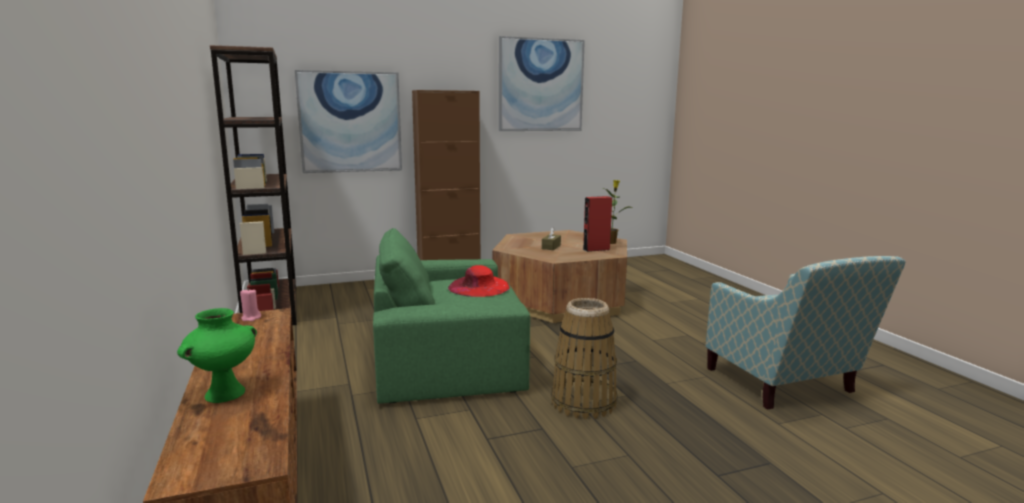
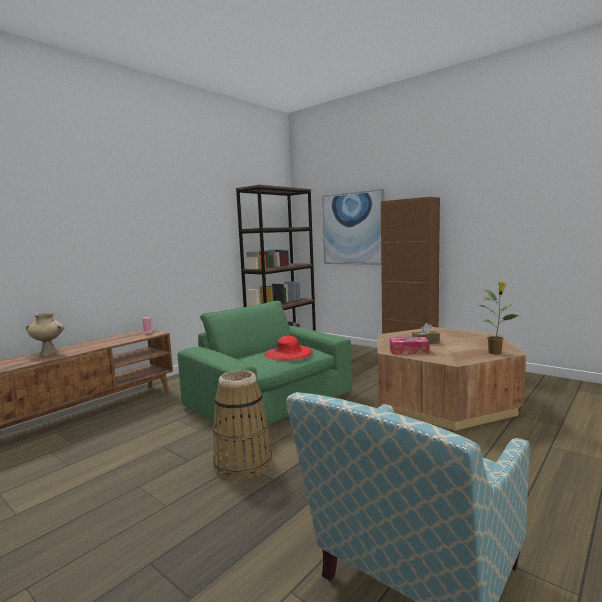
camera: 60 degrees right, 5 degrees down
(225, 393) = (49, 353): green vase -> beige vase
(541, 85) = (515, 184): picture -> none
(567, 256) = (409, 351): none -> tissue box
(596, 249) = (455, 354): red speaker -> none

